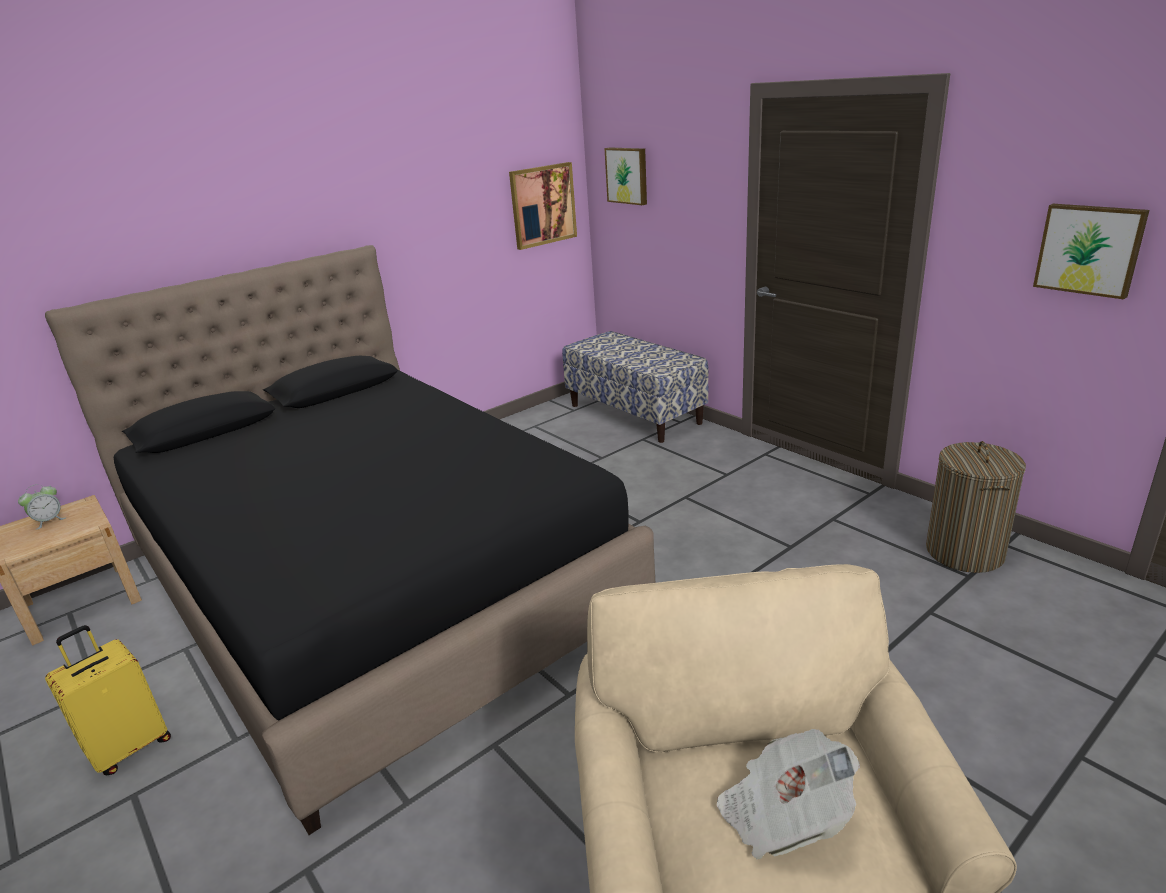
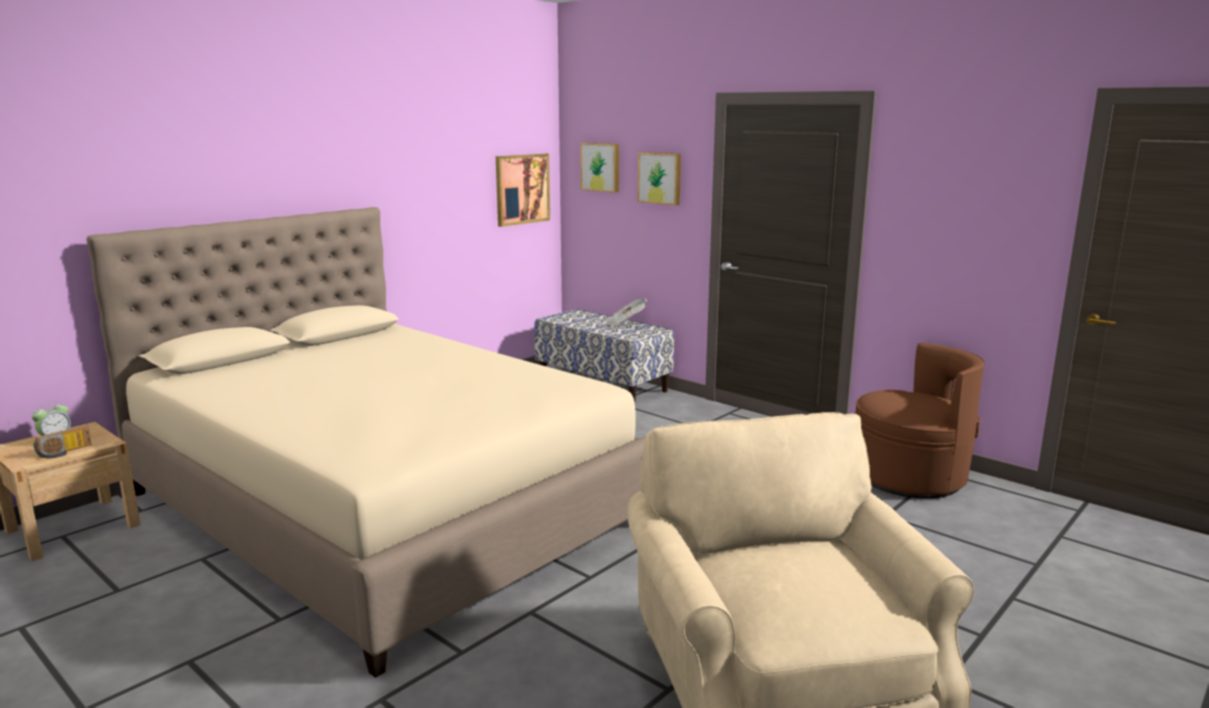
camera: 10 degrees left, 10 degrees down
(50, 539) = (65, 452): none -> radio
(130, 747) = (172, 629): yellow suitcase -> none
(374, 583) = (382, 507): black bed -> beige bed
(783, 815) = (807, 575): newspaper -> newspaper (624, 323)
(964, 552) = (909, 477): laundry basket -> brown armchair
(1089, 249) = (986, 223): picture -> picture (660, 178)

